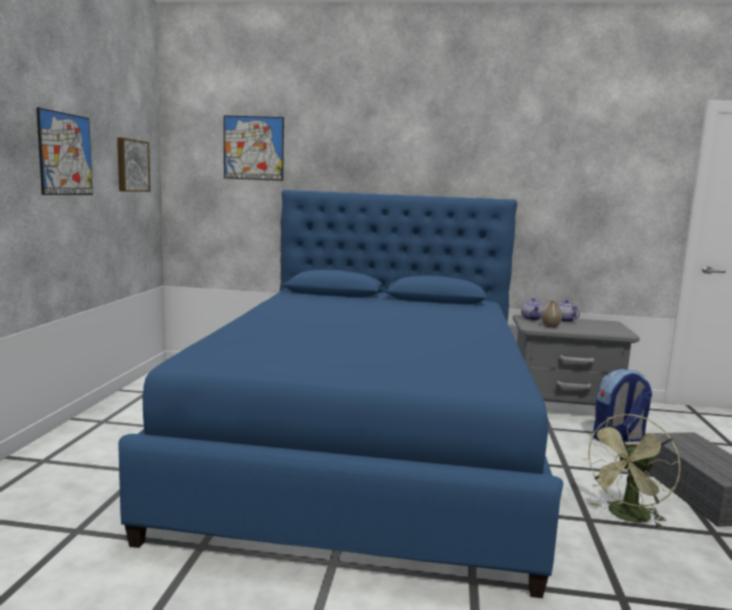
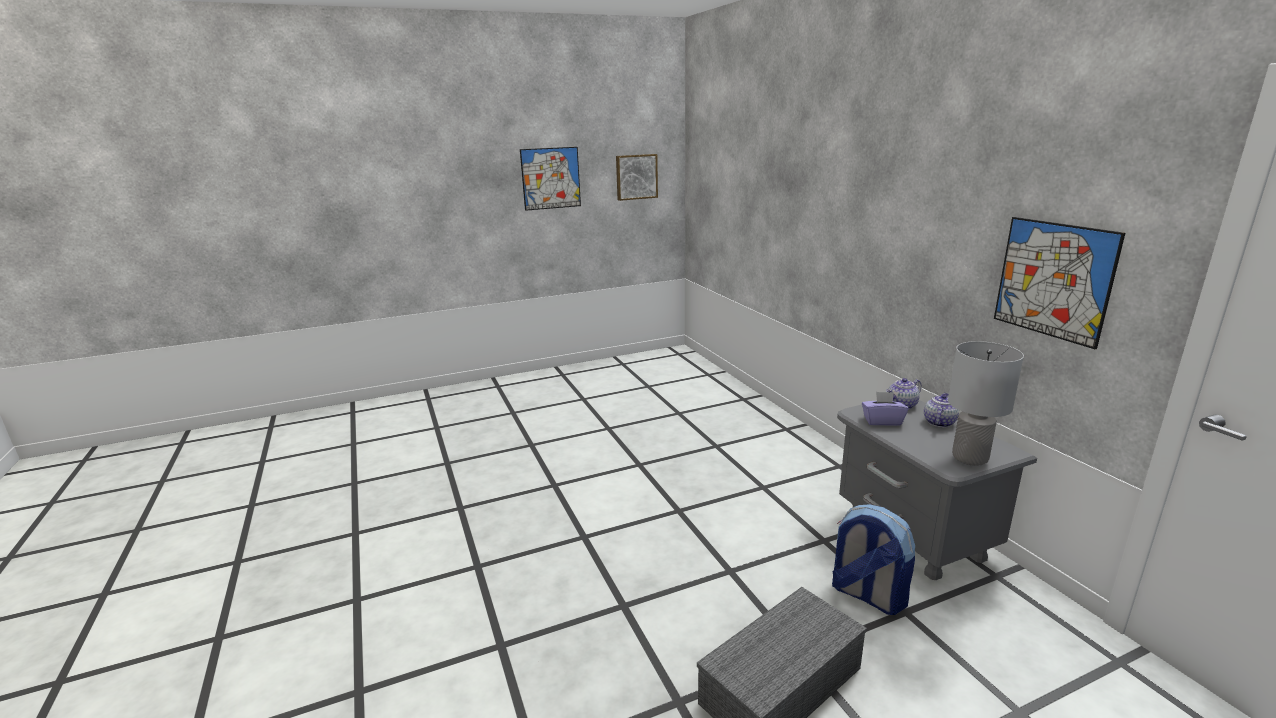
camera: 60 degrees right, 10 degrees up
(253, 148) = (728, 156): picture -> picture (1053, 280)
(368, 445) = (641, 463): blue bed -> none
(550, 326) = (882, 421): vase -> purple tissue box
(618, 329) = (969, 460): none -> grey table lamp
(627, 517) = (653, 630): green fan -> none

